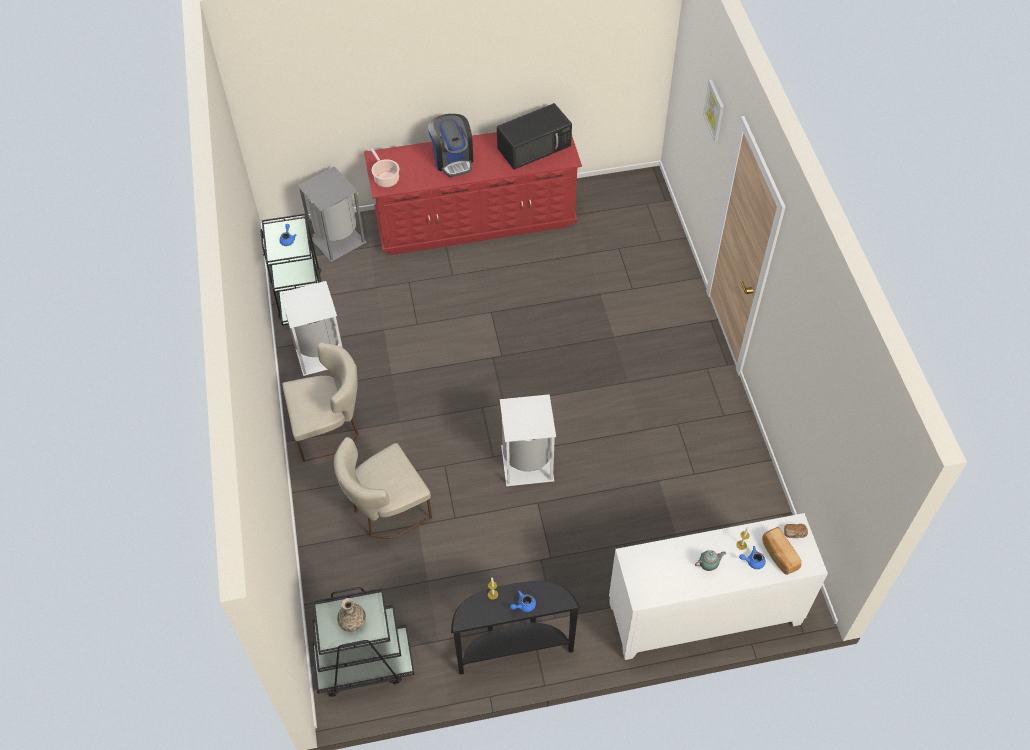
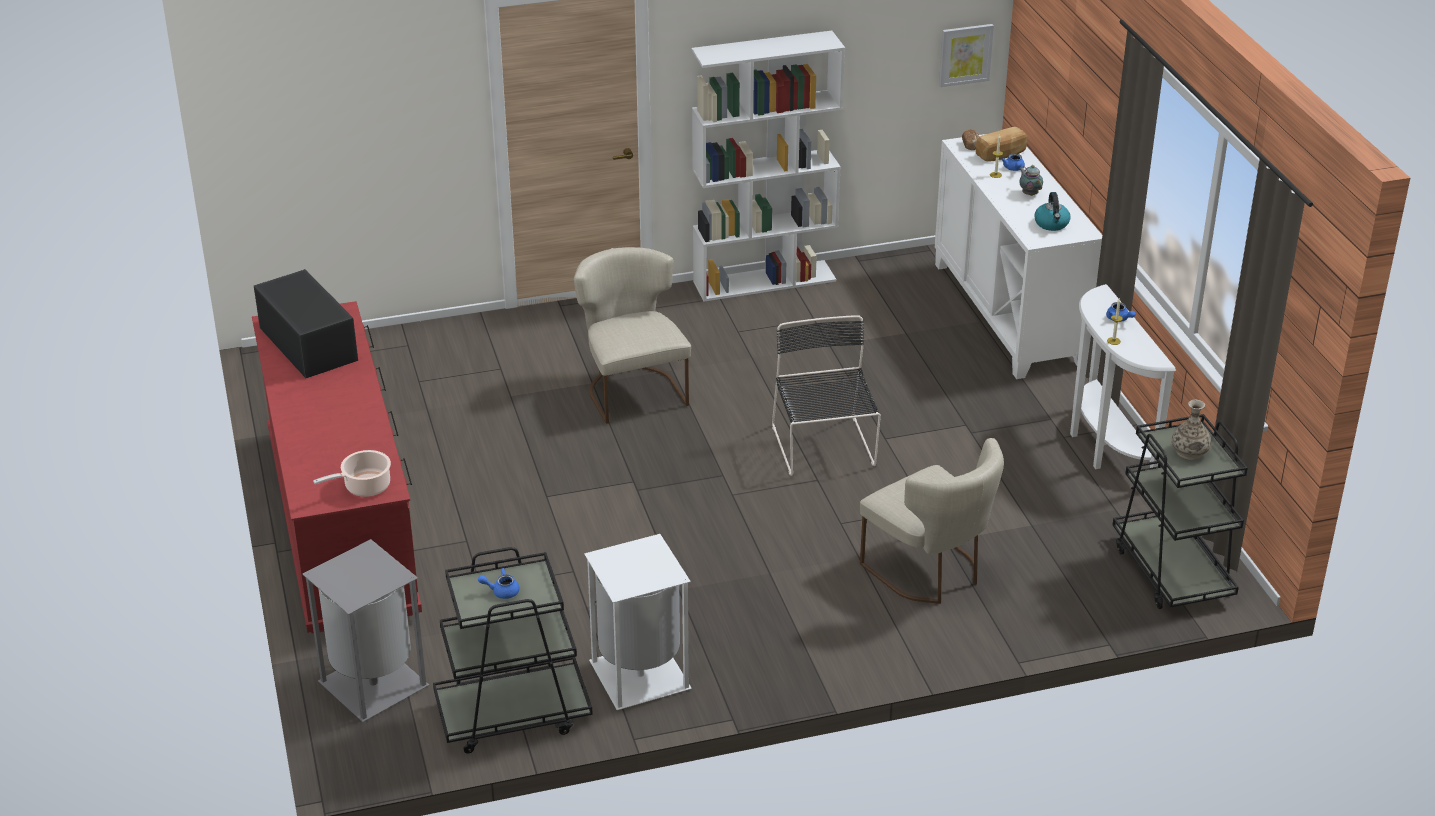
camera: 95 degrees left, 20 degrees down
(330, 428) = (793, 646): beige chair -> beige chair (632, 389)
(452, 159) = (325, 420): coffee machine -> none
(513, 648) = (1103, 448): black console table -> white console table
(528, 464) = (824, 448): white trash can -> black chair
(656, 574) = (1052, 224): none -> kettle
(714, 110) = (400, 72): picture -> picture (965, 54)
(749, 446) = (765, 281): none -> white bookcase

